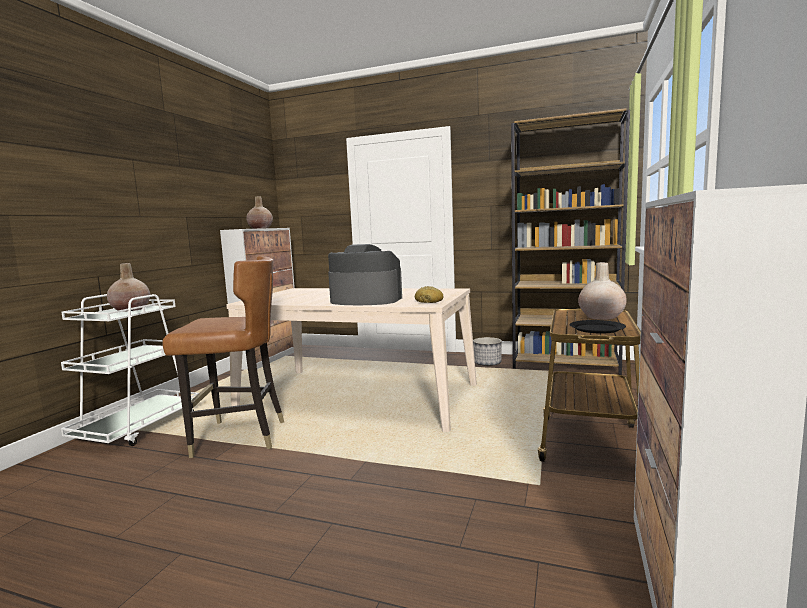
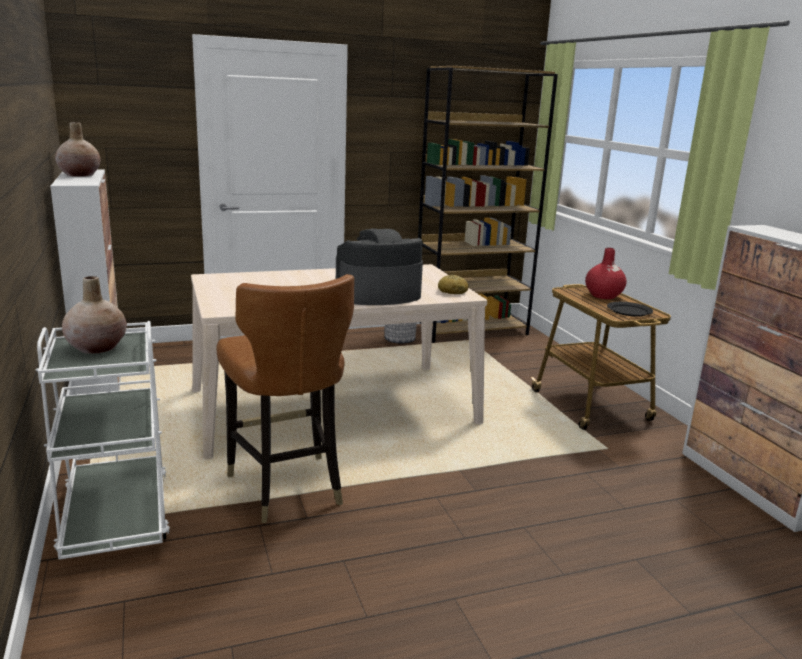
camera: 40 degrees left, 10 degrees up
(238, 437) = (286, 487): brown chair -> brown chair turned 105 degrees clockwise
(601, 317) = (603, 296): beige vase -> red vase

